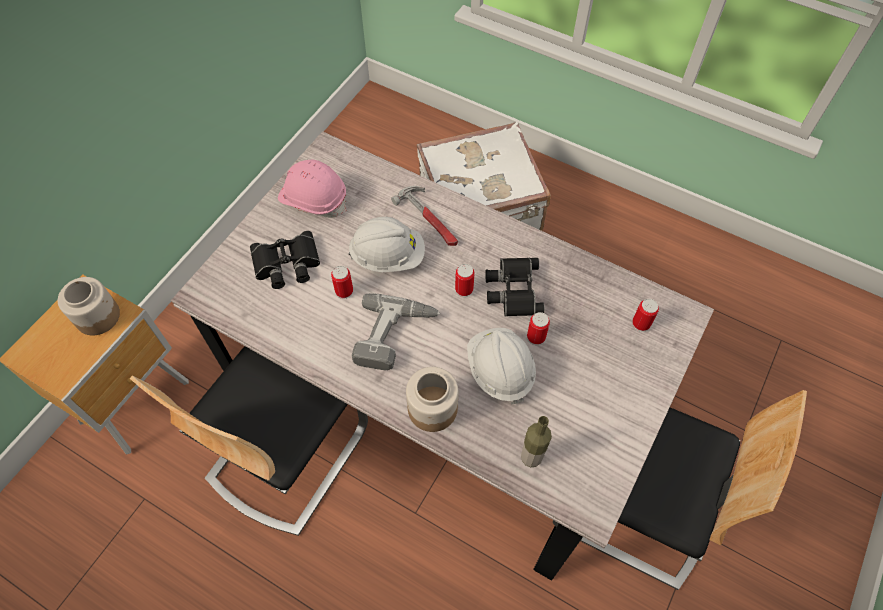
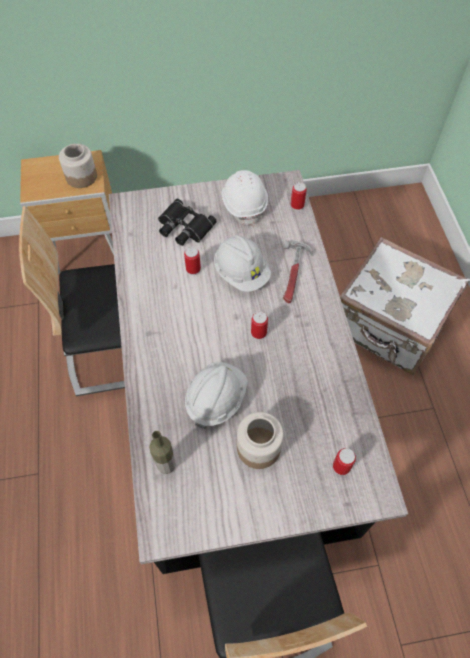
camera: 50 degrees right, 0 degrees up
(313, 199) = (244, 204): pink hard hat -> white hard hat
(395, 337) = (186, 320): power drill -> none
(432, 409) = (152, 379): jar -> jar (258, 448)
(512, 289) = (287, 362): black binoculars -> none
(536, 337) = (263, 403): can -> can (297, 206)

